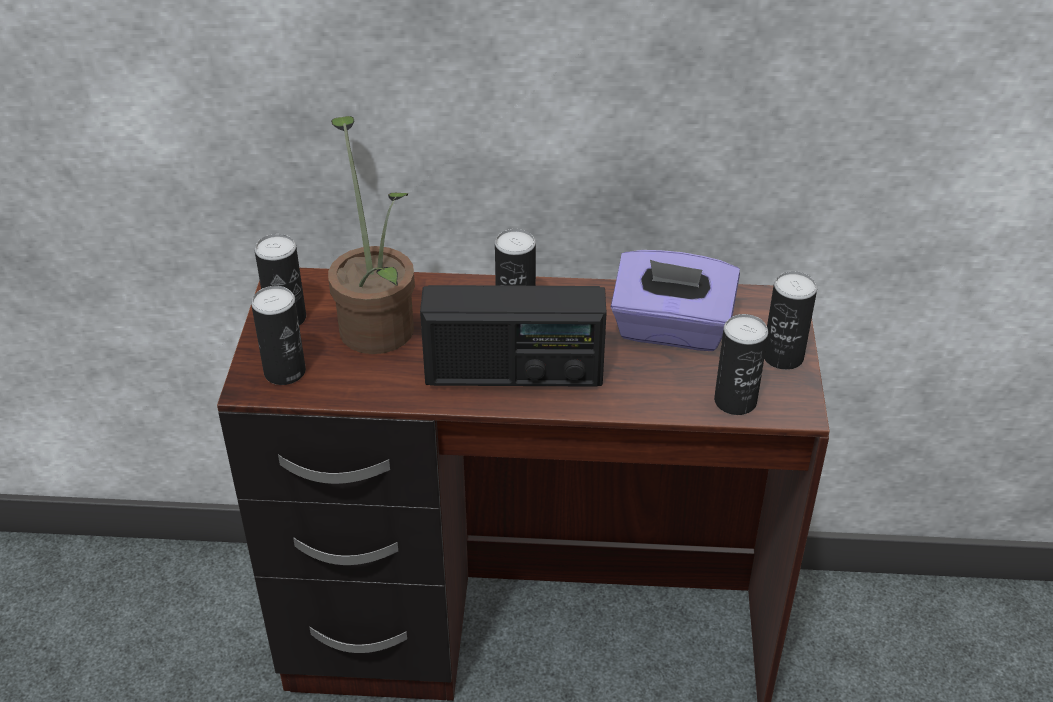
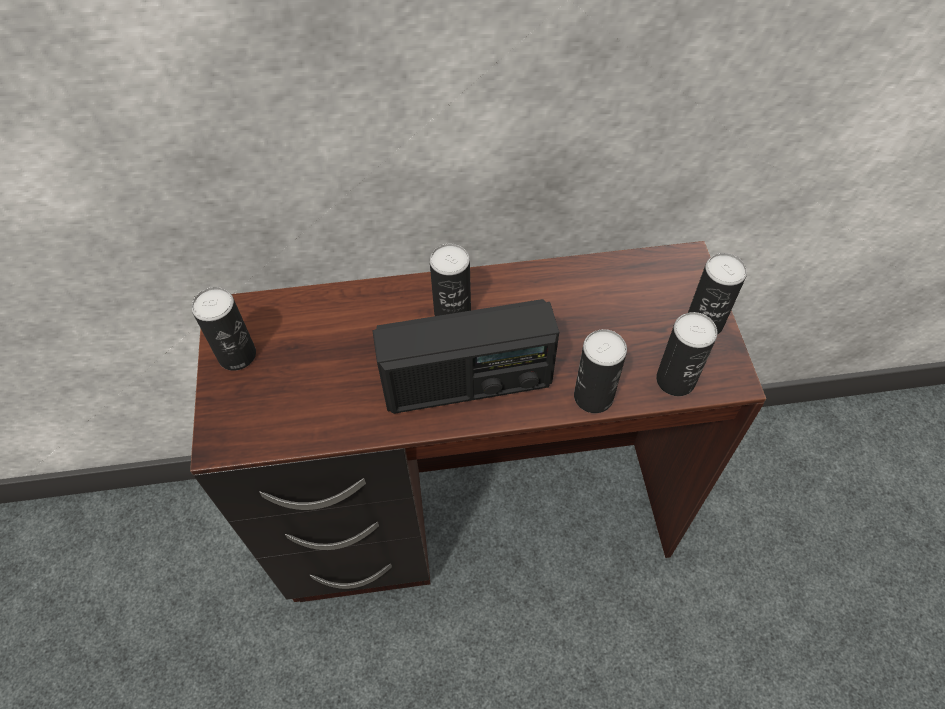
camera: 10 degrees left, 15 degrees up
(285, 372) = (249, 419): can -> can (593, 396)
(377, 321) = (325, 344): potted plant -> none
(671, 330) = (598, 309): purple tissue box -> none

